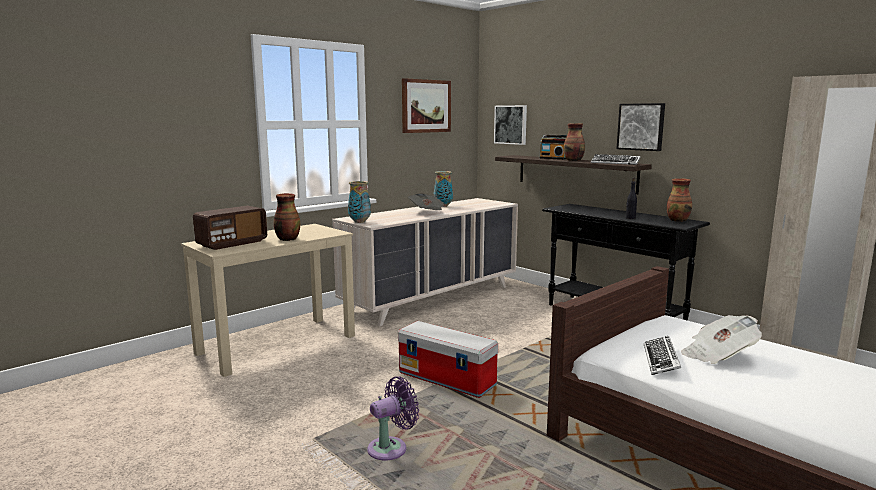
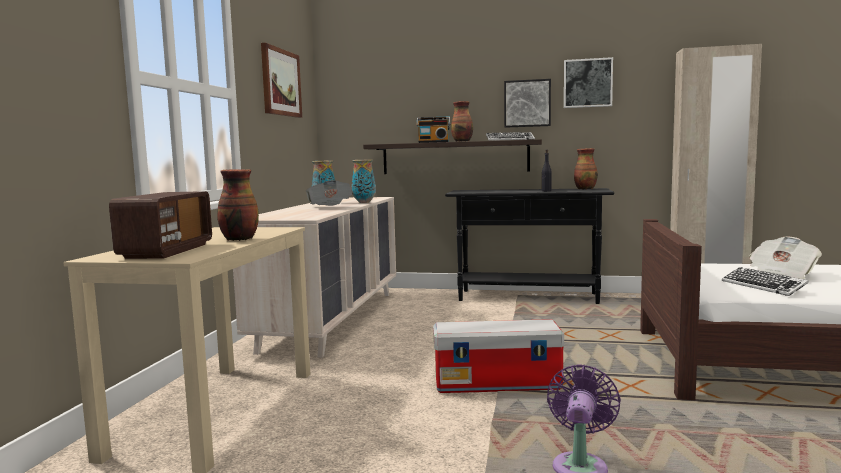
camera: 35 degrees left, 5 degrees down
(360, 222) = (281, 218): vase -> vase (364, 202)
(511, 124) = (366, 110): picture -> picture (587, 83)

